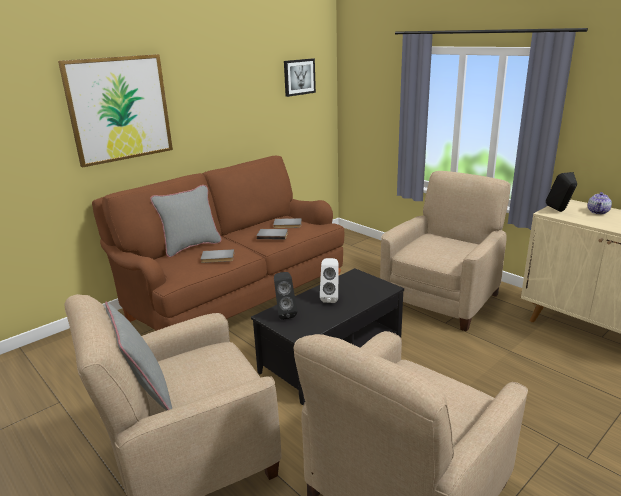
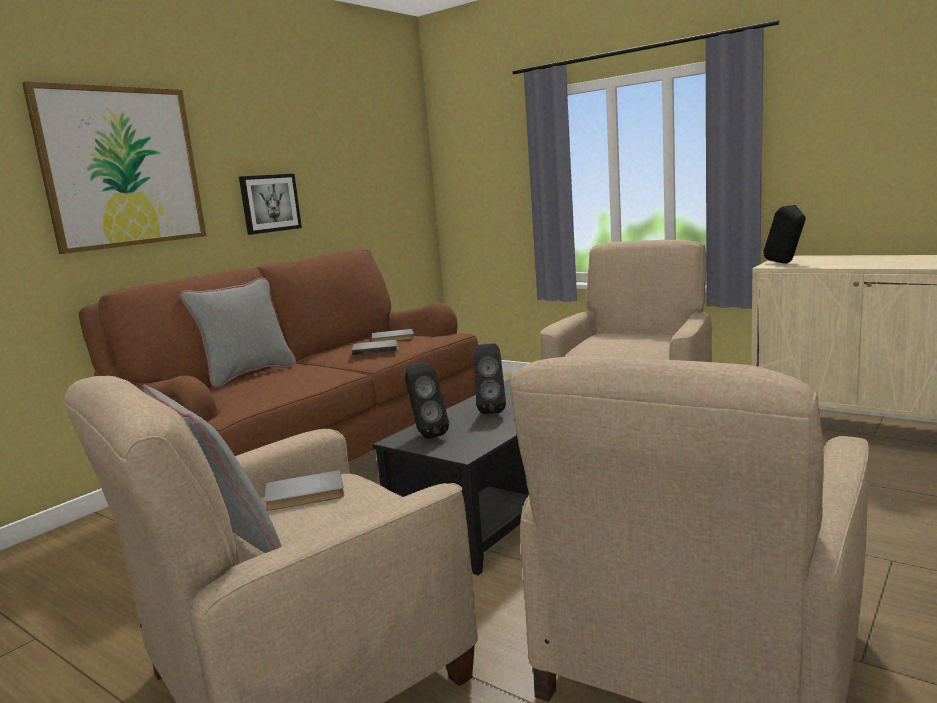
camera: 10 degrees left, 10 degrees down
(217, 258) = (298, 378): grey book -> grey book (305, 495)
(299, 77) = (381, 146): picture -> picture (270, 203)
(330, 298) = (491, 410): white speaker -> black speaker
(598, 212) = (835, 259): teapot -> none

